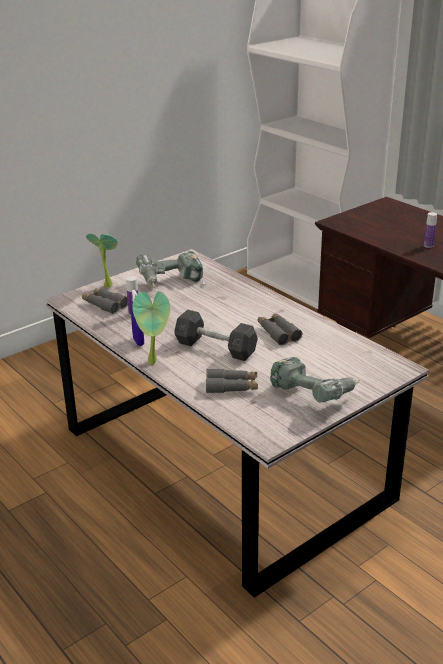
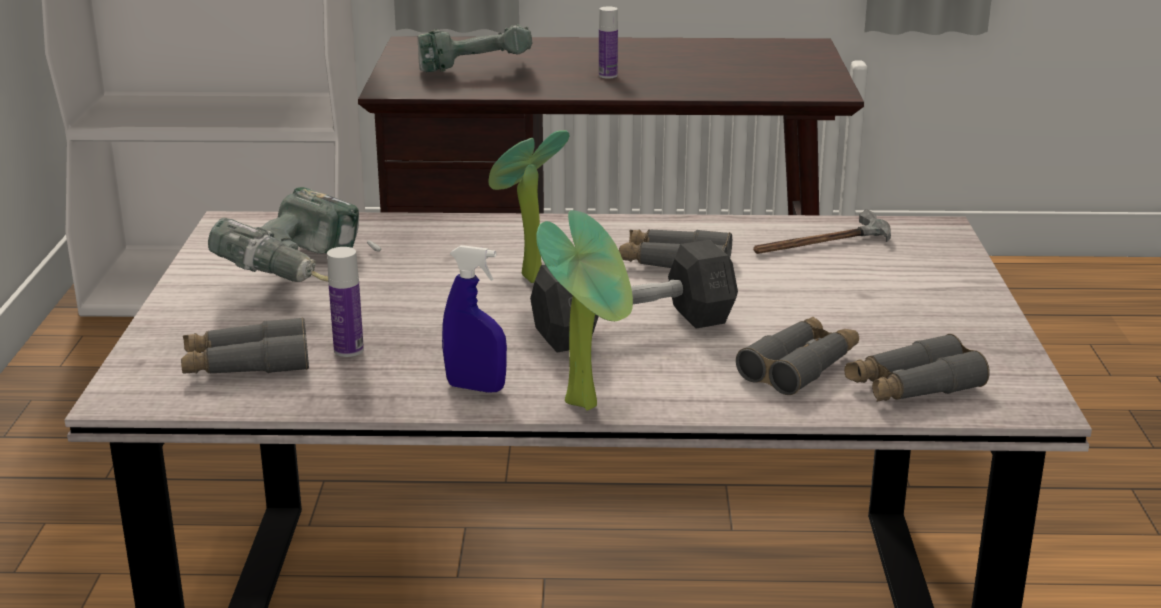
camera: 50 degrees left, 5 degrees down
(107, 285) = (165, 332): potted plant -> potted plant (527, 279)
(248, 413) = (912, 387): none -> grey binoculars
(313, 394) = (925, 314): power drill -> power drill (475, 70)
(343, 351) = (821, 244): none -> hammer

